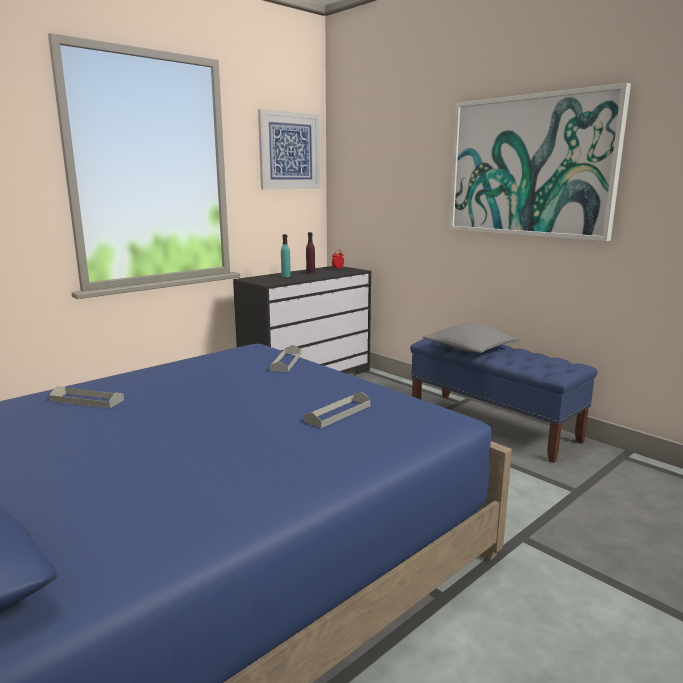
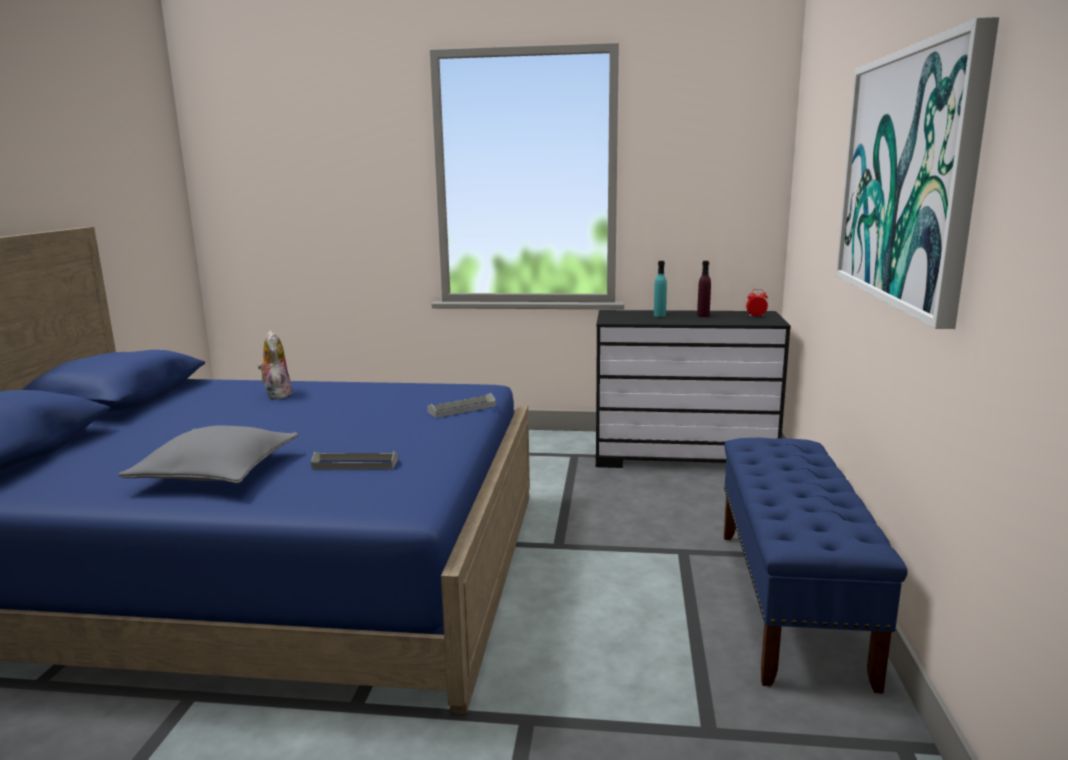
camera: 50 degrees right, 0 degrees up
(87, 400) = (276, 394): grey tray -> plush toy
(289, 151) = (723, 148): picture -> none
(470, 348) = (773, 468): grey pillow -> grey pillow (217, 472)

